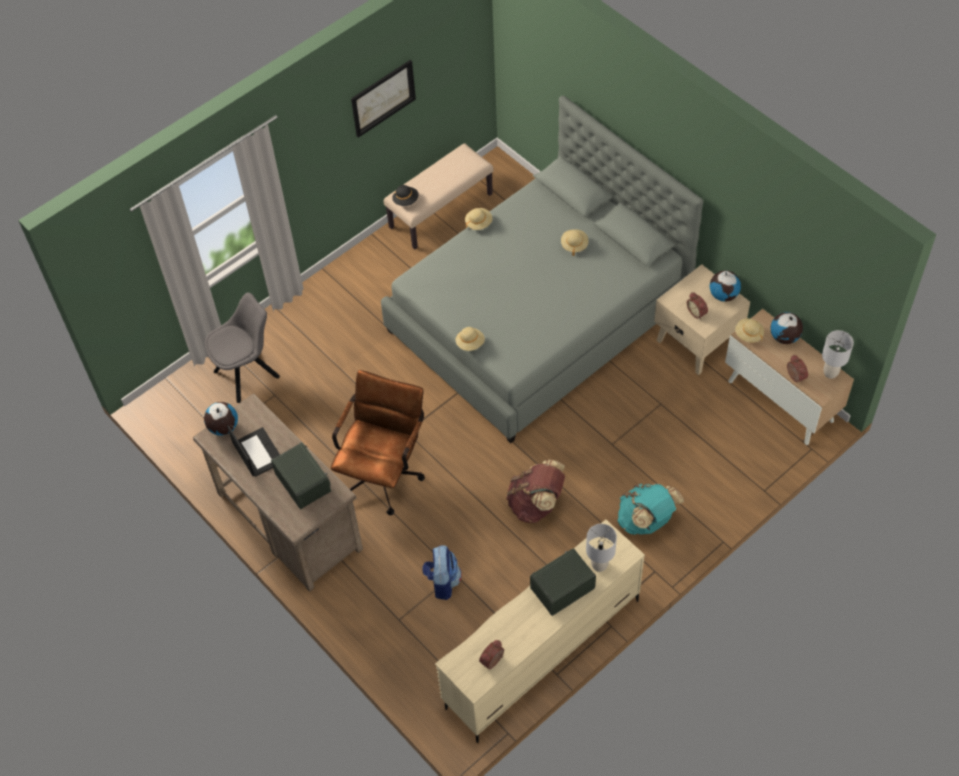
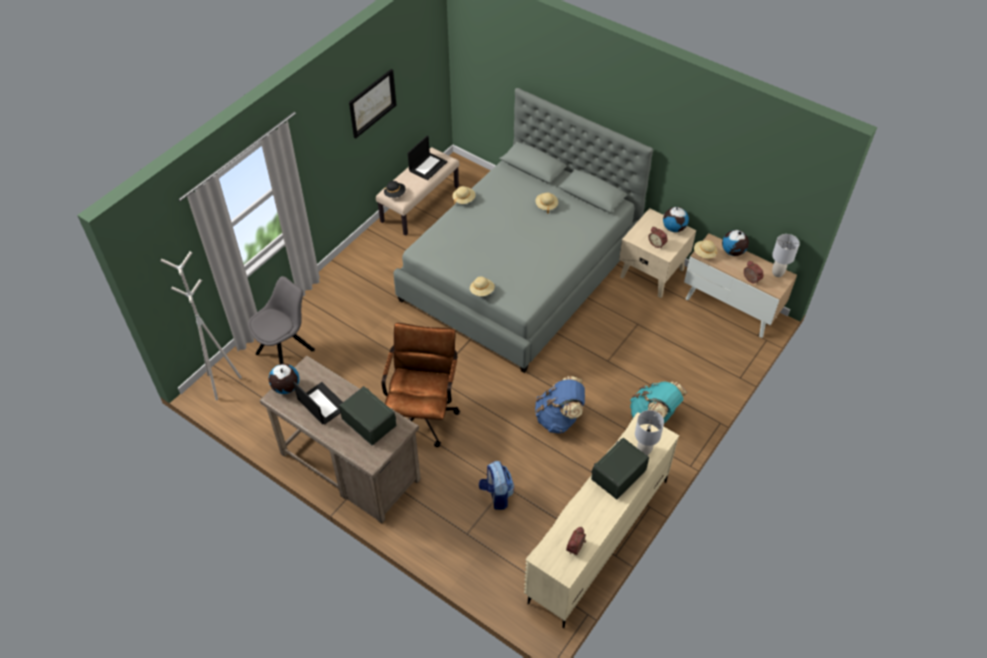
camera: 15 degrees left, 5 degrees down
(171, 401) = (222, 383): none -> grey clothes rack
(453, 168) = (428, 166): none -> laptop
(536, 504) = (559, 418): brown backpack -> blue backpack

